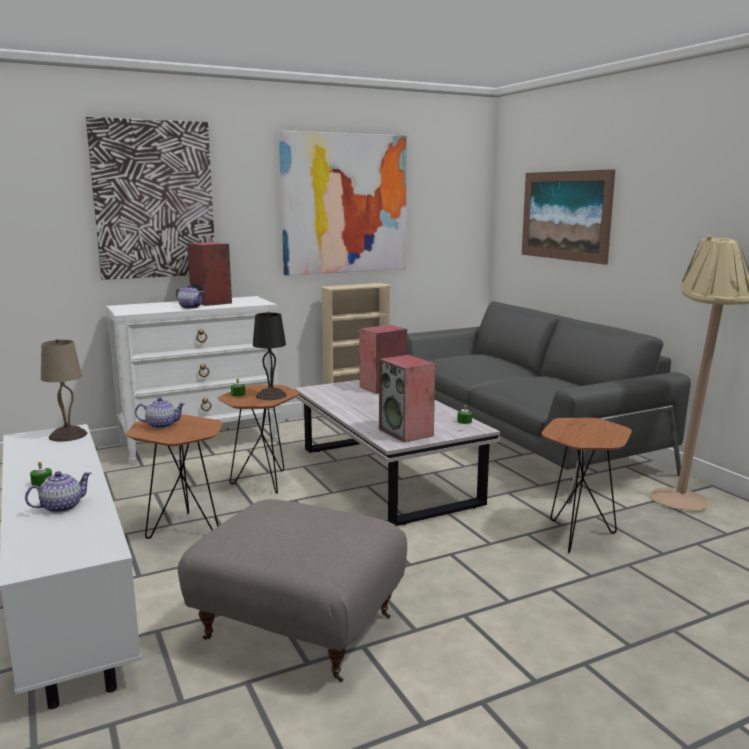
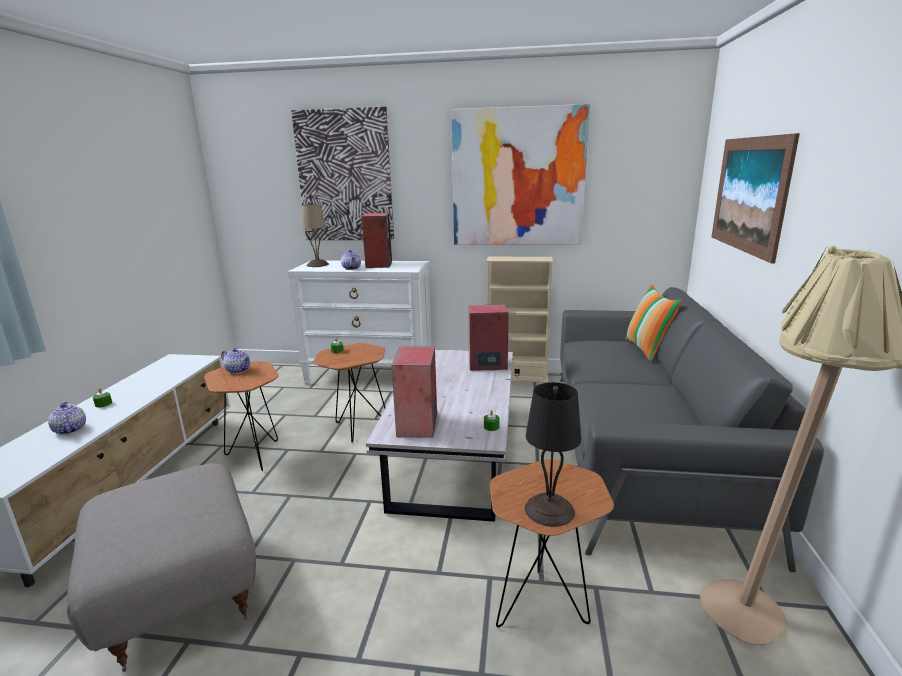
camera: 35 degrees right, 5 degrees up
(61, 507) = (69, 430): teapot -> teapot turned 120 degrees counterclockwise
(69, 435) = (193, 363): beige table lamp -> beige table lamp (318, 264)
(270, 395) = (355, 357): black table lamp -> black table lamp (548, 509)
(495, 356) = (647, 349): none -> pillow

